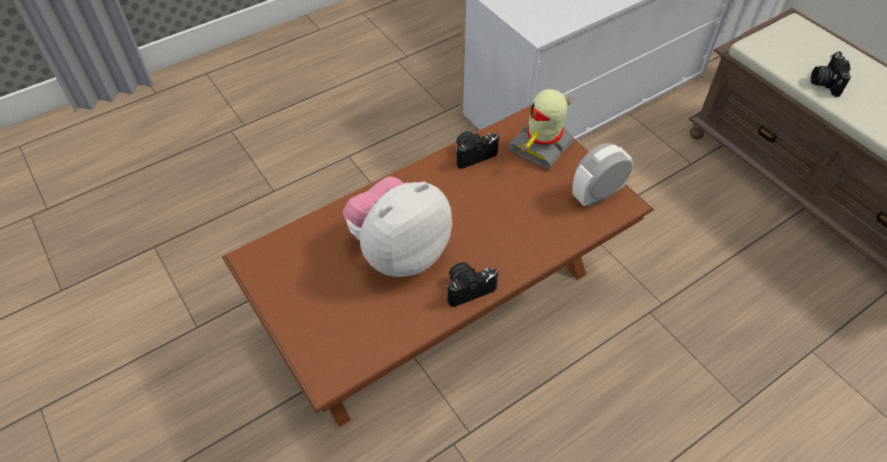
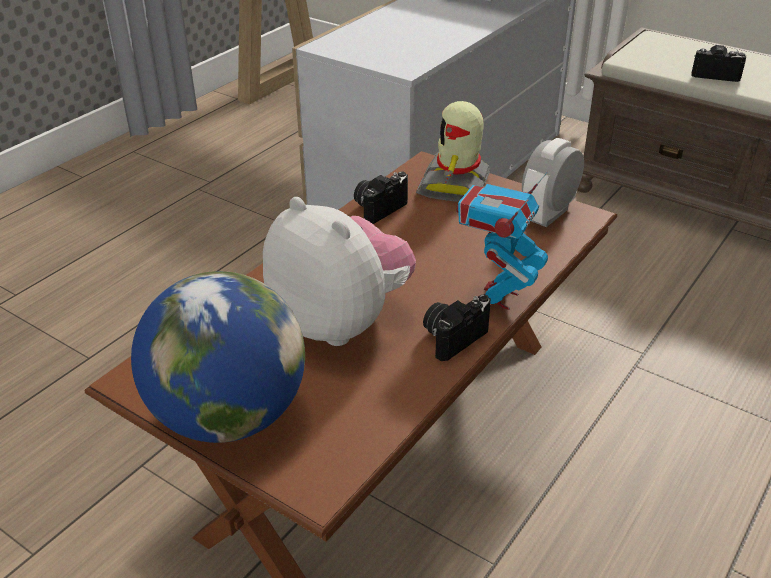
camera: 20 degrees left, 15 degrees down
(297, 306) = (229, 416): none -> globe
(399, 252) = (341, 322): plush toy -> plush toy turned 105 degrees clockwise
(516, 262) = (496, 297): none -> toy robot
(824, 82) = (715, 74): camera -> camera turned 120 degrees clockwise

